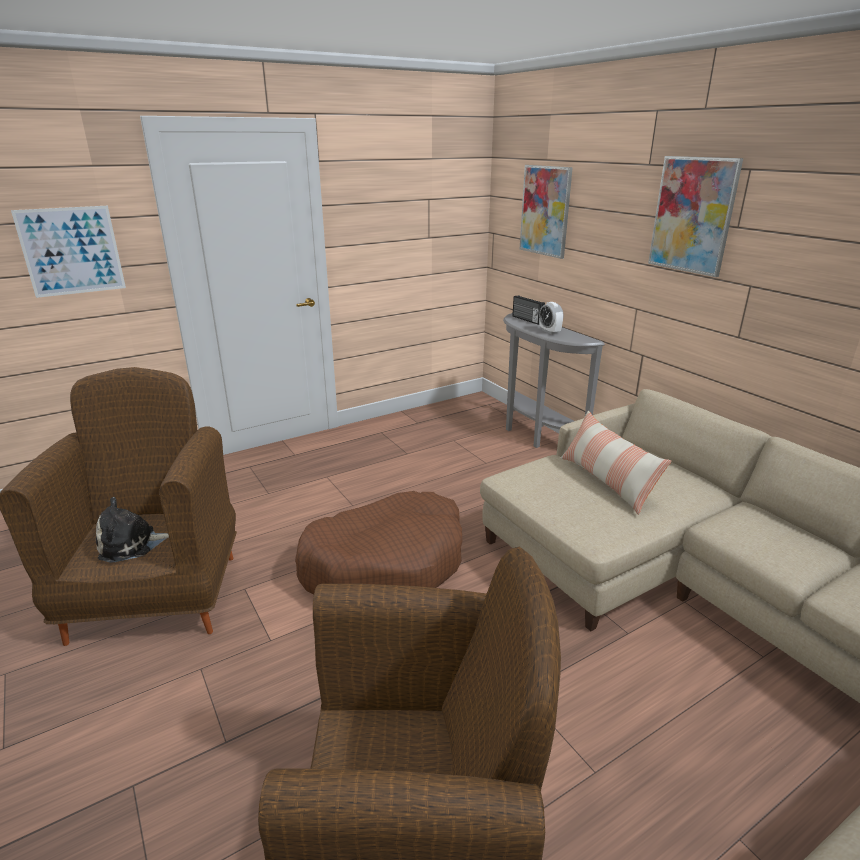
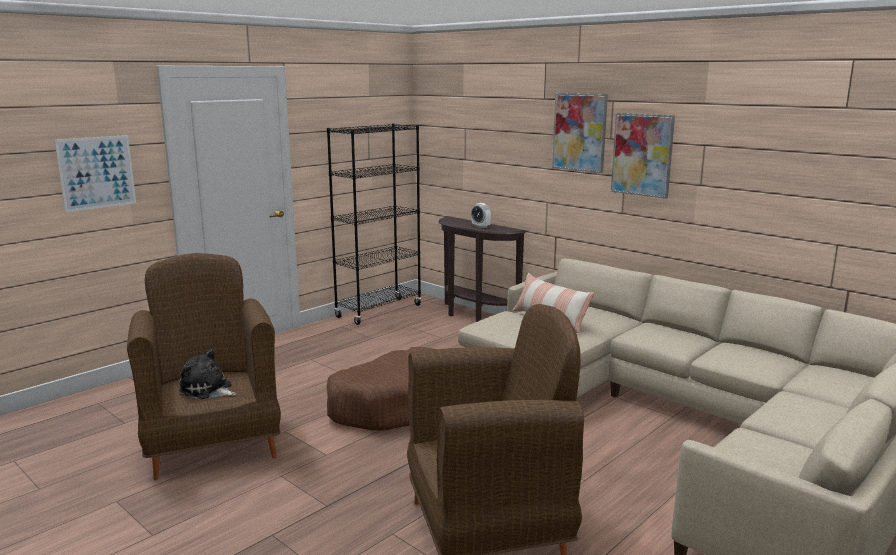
camera: 15 degrees left, 10 degrees down
(132, 544) = (207, 390): plush toy -> plush toy turned 60 degrees clockwise
(430, 415) = (379, 311): none -> black bookcase
(527, 320) = (458, 220): radio -> none
(534, 435) = (473, 316): grey console table -> brown console table
(545, 211) = (465, 134): picture -> picture (642, 155)

